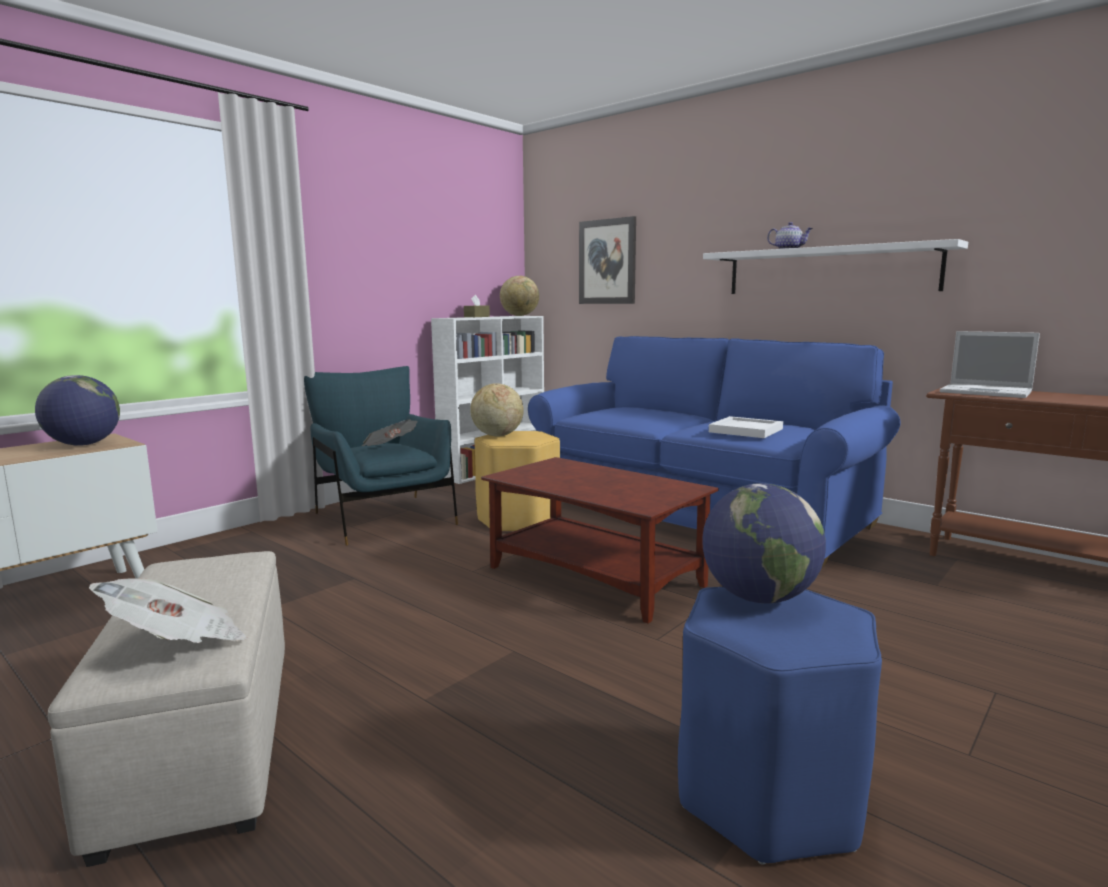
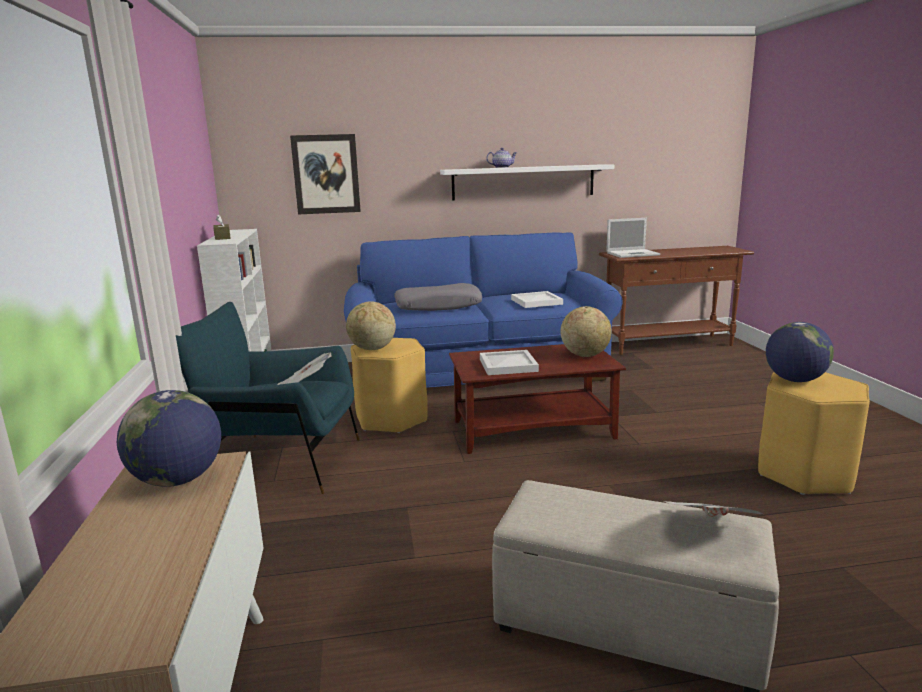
camera: 50 degrees left, 5 degrees up
(520, 316) = (237, 231): globe -> globe (585, 355)
(555, 478) = (507, 365): none -> white tray
(638, 415) = (438, 306): none -> grey pillow
(770, 797) = (805, 474): blue stool -> yellow stool

